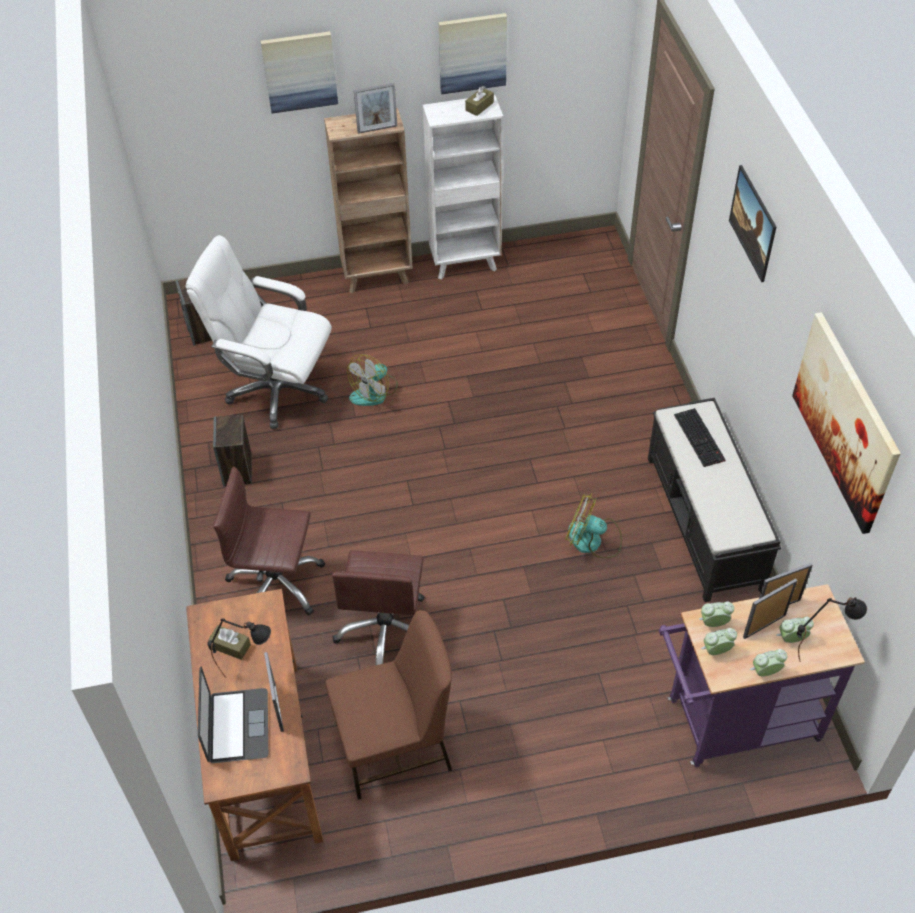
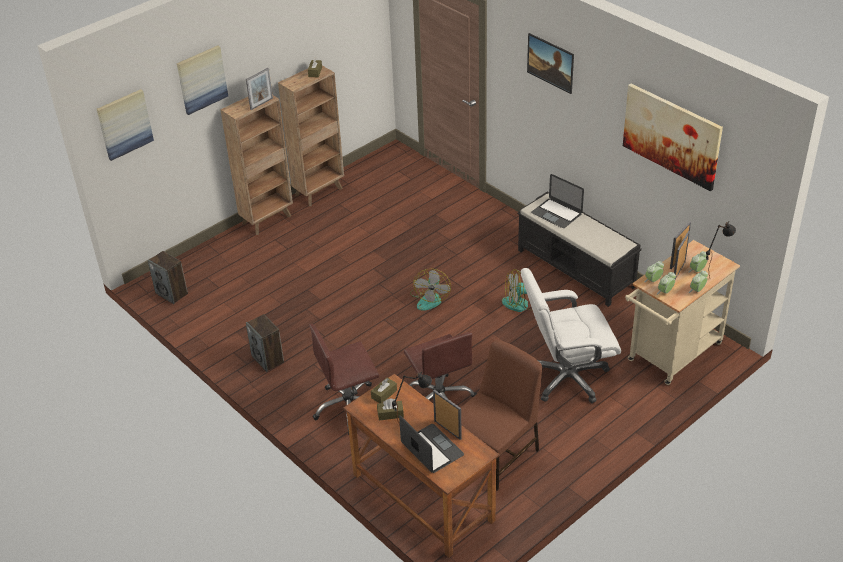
camera: 30 degrees left, 10 degrees down
(246, 612) = (384, 394): none -> brown tissue box
(276, 390) = (254, 306): white office chair -> white office chair (567, 378)
(374, 392) = (321, 282): fan -> fan (430, 298)
(465, 263) = (319, 191): white bookcase -> brown bookcase
(472, 52) = (301, 38): picture -> picture (124, 124)
(700, 438) = (556, 213): keyboard -> laptop
(734, 723) = (671, 356): purple cart -> beige cart

